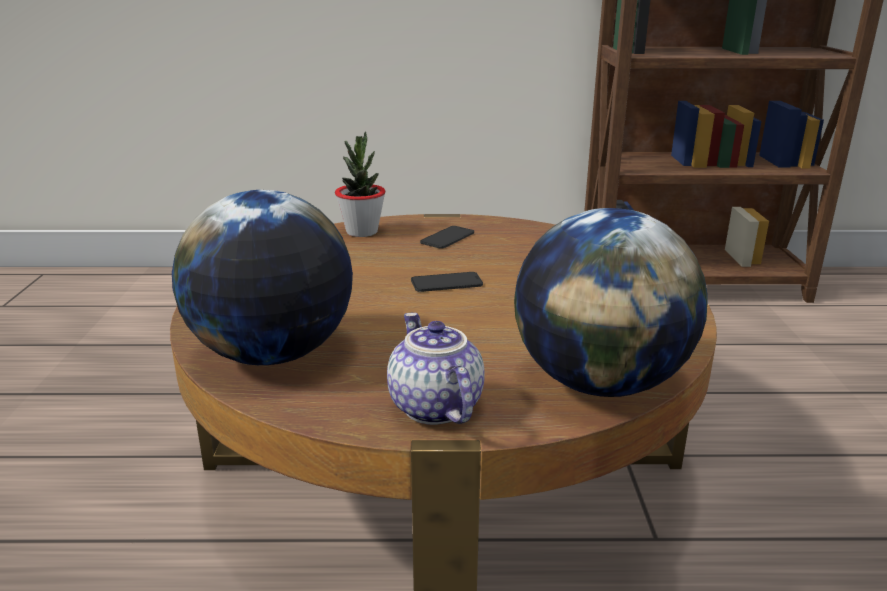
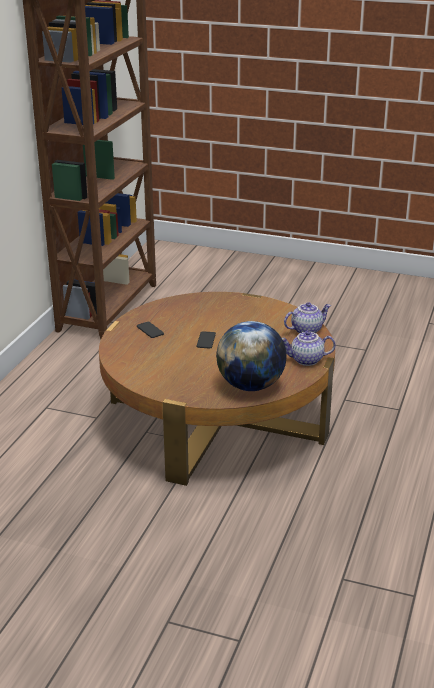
camera: 70 degrees left, 5 degrees up
(362, 232) = (122, 350): potted plant -> none
(600, 382) = (306, 330): globe -> teapot

